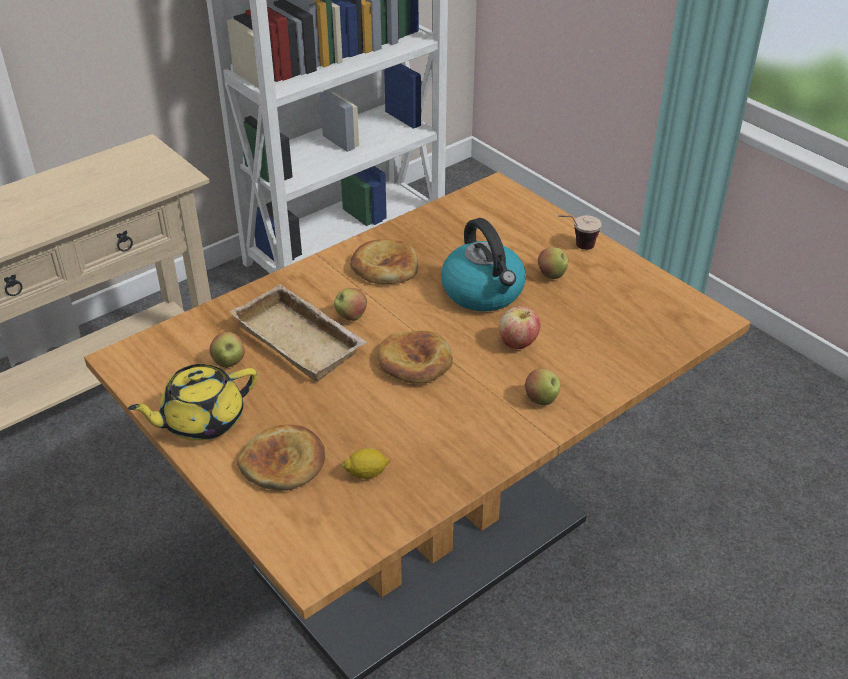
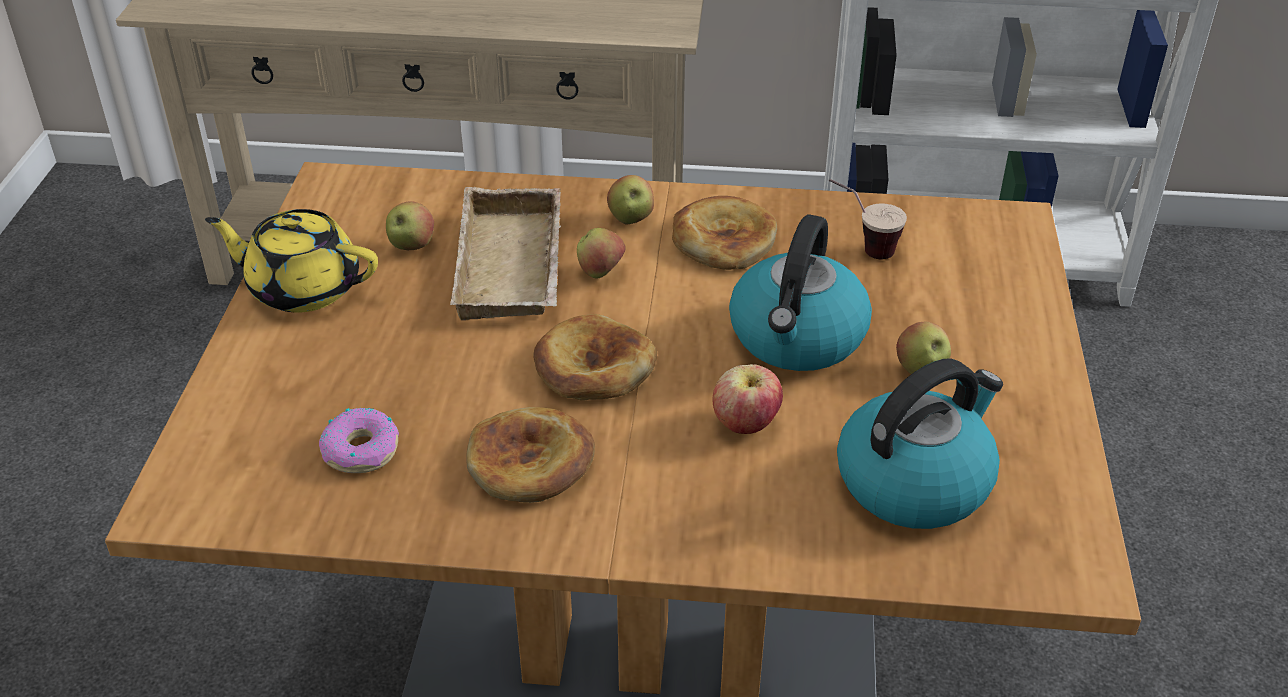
camera: 45 degrees right, 0 degrees up
(283, 462) = (307, 381): bread -> bread (529, 462)
(367, 473) = (362, 450): lemon -> donut
(541, 400) = (669, 510): apple -> apple (631, 219)
(575, 248) = (1011, 355): cup -> cup (861, 248)
(612, 322) = (914, 481): none -> kettle

